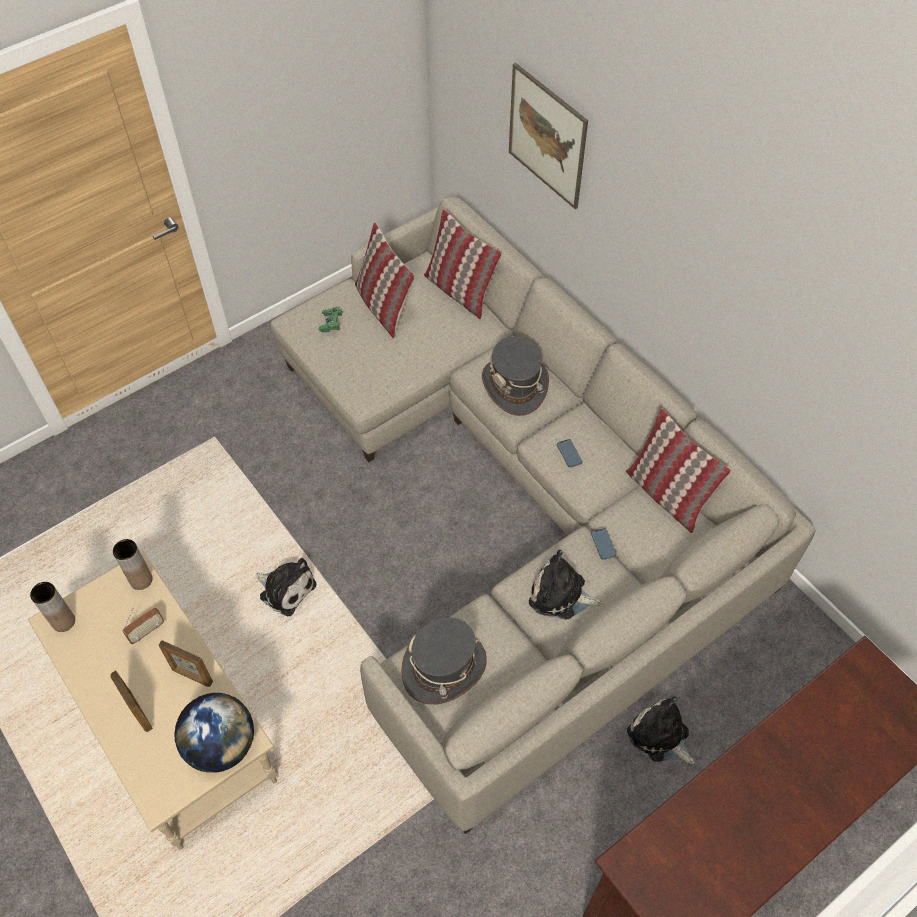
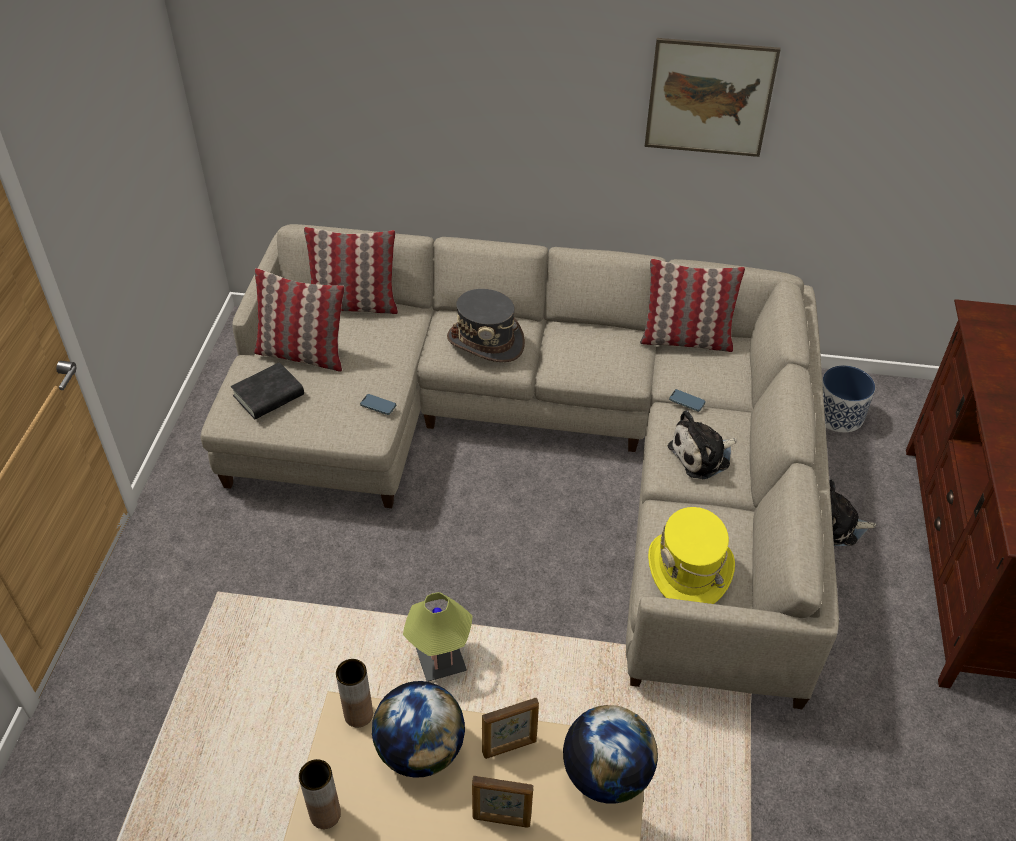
camera: 45 degrees left, 10 degrees down
(147, 631) = (420, 750): radio -> globe
(285, 588) = (440, 658): plush toy -> table lamp
(331, 323) = (268, 395): green game controller -> black book
(444, 667) = (689, 570): grey hat -> yellow hat
(547, 136) = (390, 92): picture -> picture (709, 98)
(569, 454) = (587, 360): phone -> phone (378, 406)
(780, 655) = (838, 415): none -> planter

